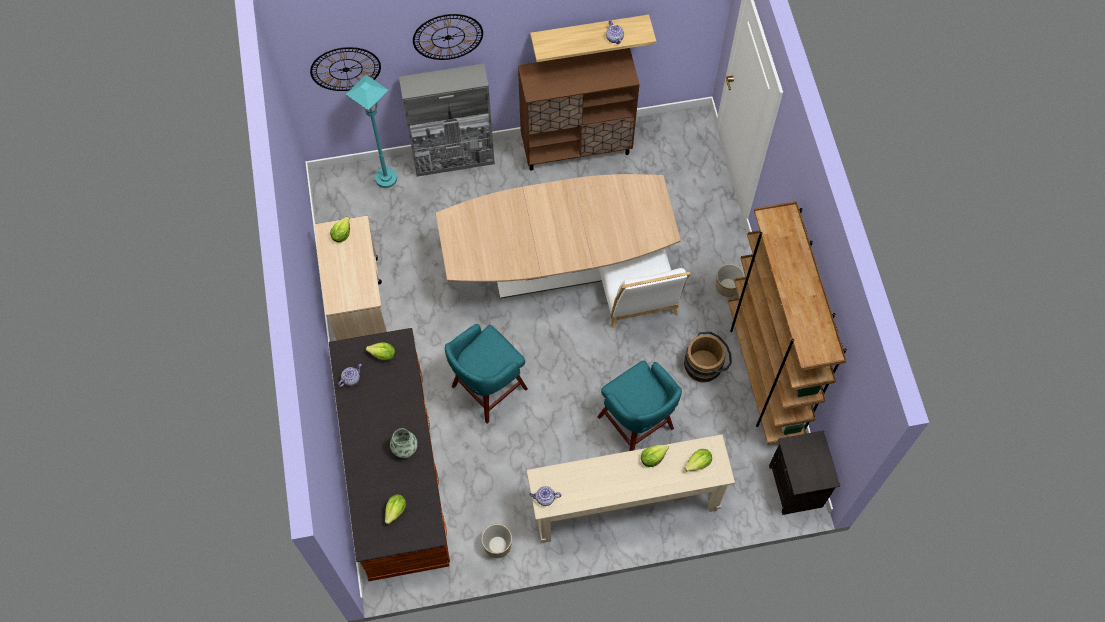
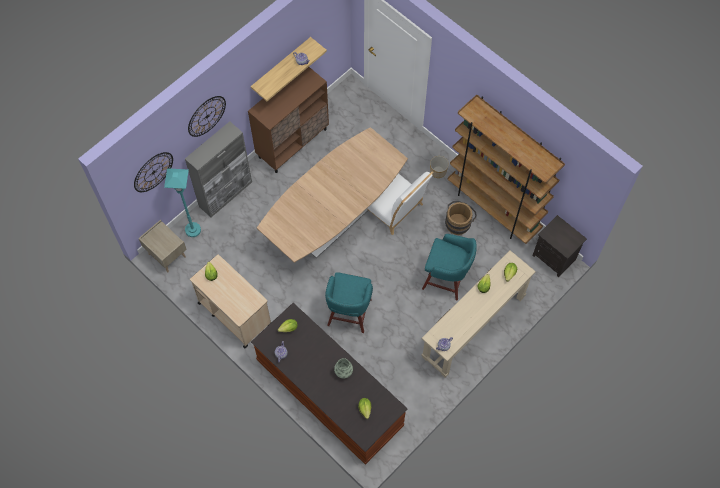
camera: 35 degrees left, 0 degrees up
(335, 189) = (166, 255): none -> beige nightstand
(497, 545) = (421, 396): planter -> none

